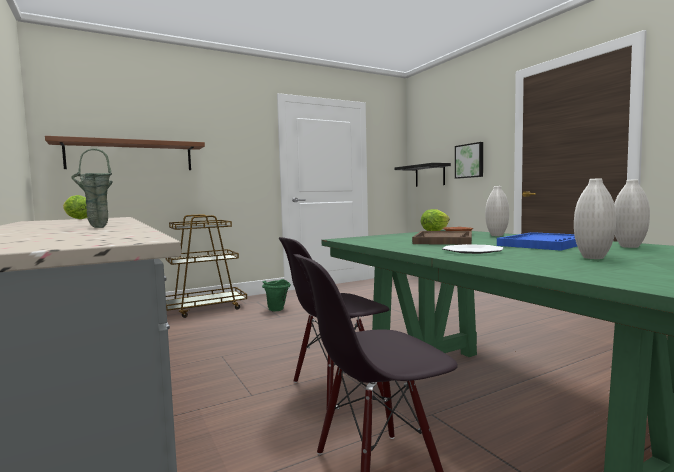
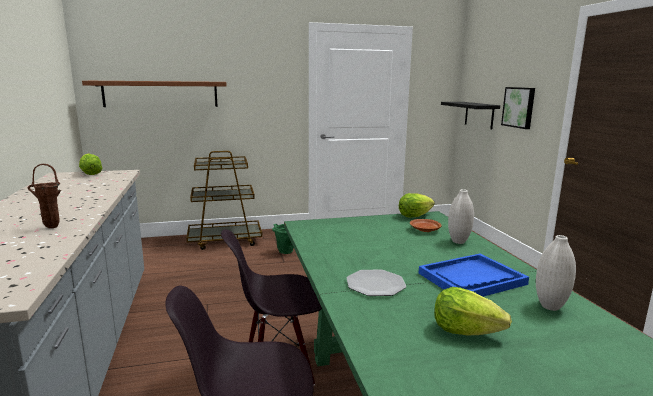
camera: 15 degrees right, 10 degrees up
(96, 228) = (50, 228): green vase -> brown vase
(443, 240) = (387, 247): brown tray -> none
(593, 258) = (465, 331): white vase -> lettuce

